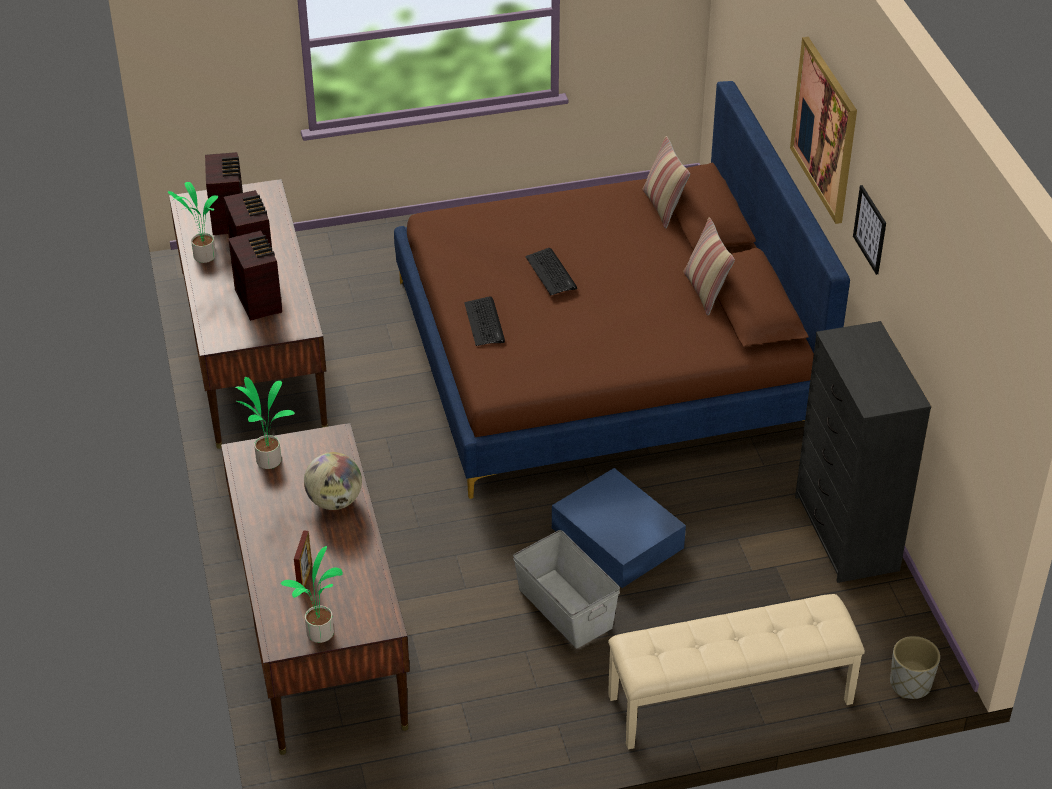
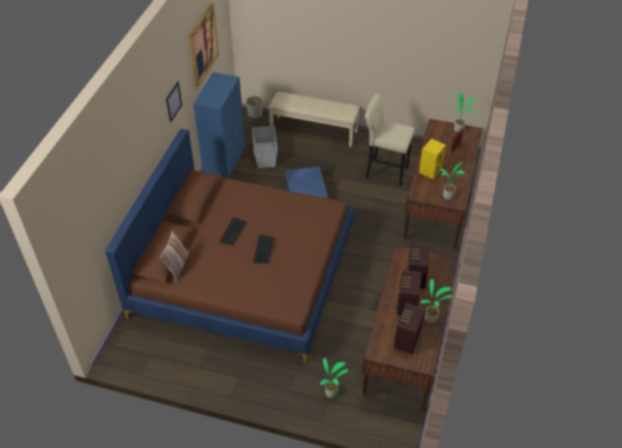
camera: 150 degrees left, 5 degrees up
(334, 501) = (430, 170): globe -> yellow speaker
(335, 264) = (332, 393): none -> potted plant
(484, 322) = (313, 238): keyboard -> keyboard (233, 232)
(485, 660) = (384, 172): none -> beige stool
(565, 609) = (345, 177): grey storage box -> grey storage box (265, 154)
(705, 292) = (205, 213): pillow -> none
(825, 129) = (145, 131): picture -> picture (202, 45)
(846, 534) = (225, 161): black dresser -> blue dresser

